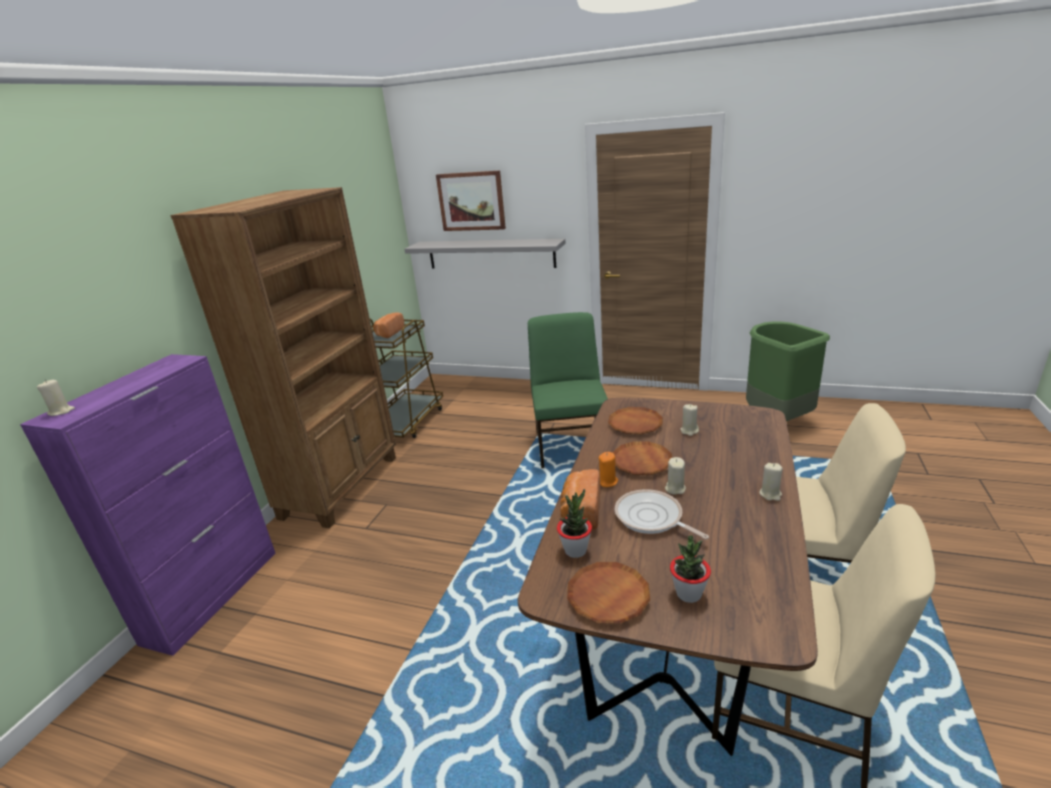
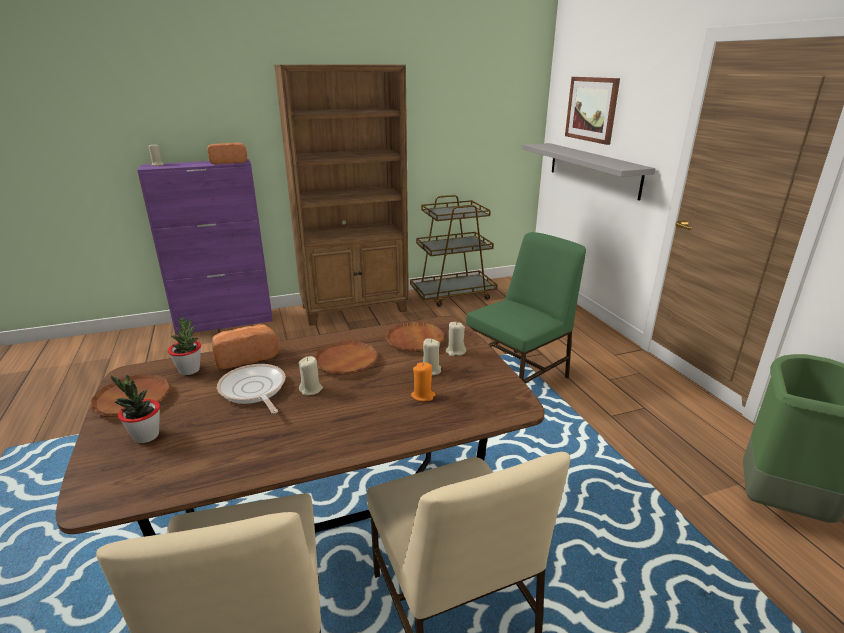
camera: 50 degrees right, 0 degrees up
(388, 333) = (458, 211): bread -> bread (229, 162)
(607, 481) = (300, 355): orange candle -> orange candle (423, 395)
(651, 518) = (253, 390): frying pan -> frying pan turned 45 degrees counterclockwise
(770, 494) = (338, 446): beige candle -> beige candle (455, 351)

